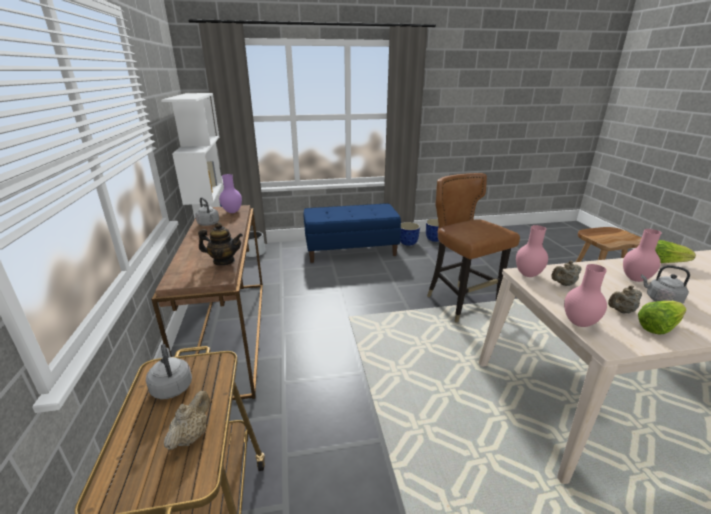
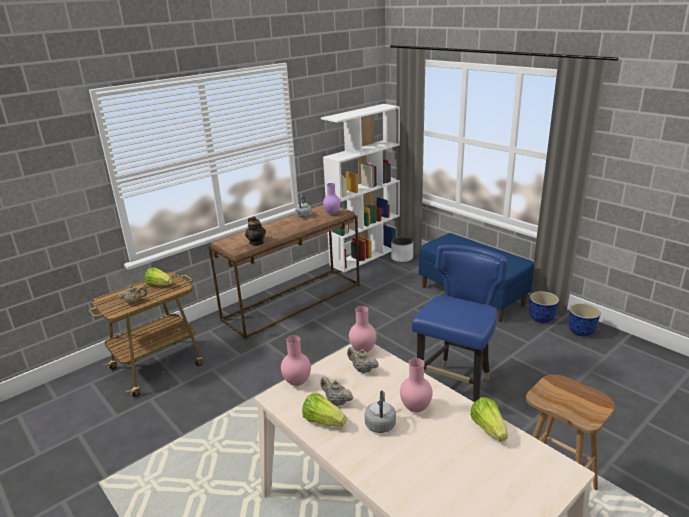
camera: 60 degrees right, 0 degrees up
(172, 386) = (159, 285): grey kettle -> lettuce
(461, 303) = (455, 389): brown chair -> blue chair

